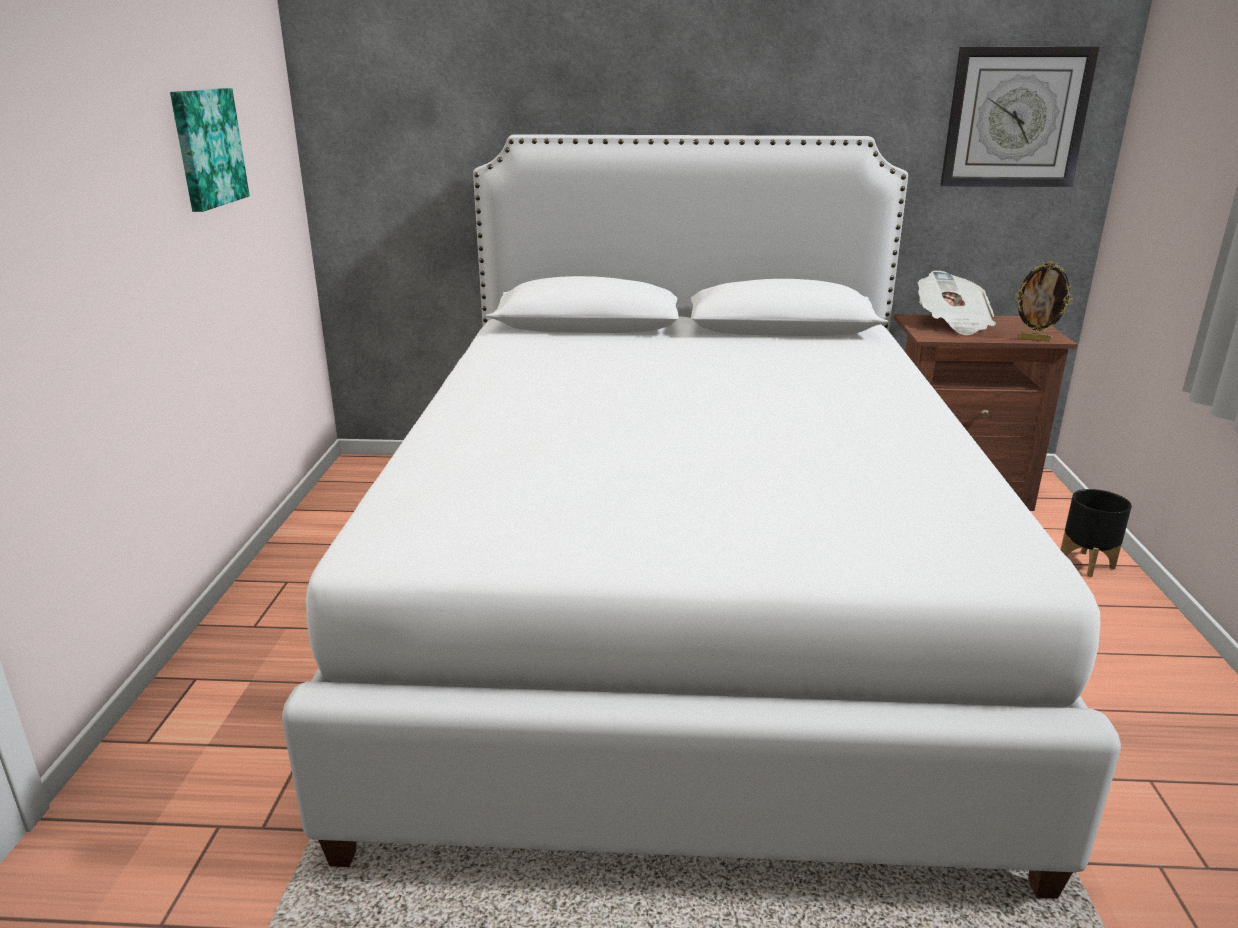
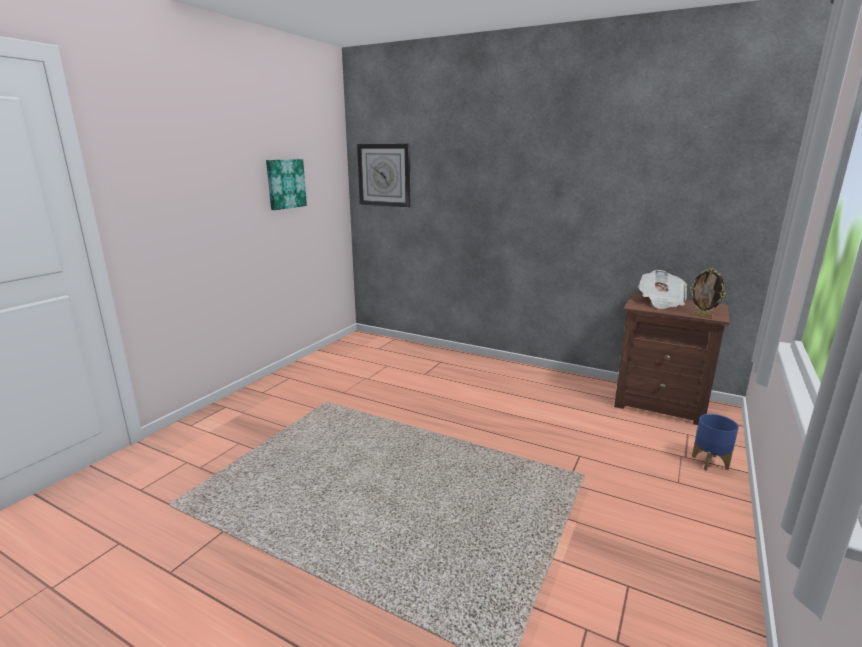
camera: 25 degrees right, 5 degrees down
(680, 605) = (445, 427): white bed -> none
(1015, 118) = (713, 181): wall clock -> wall clock (384, 175)
(1087, 564) = (710, 463): black planter -> blue planter

